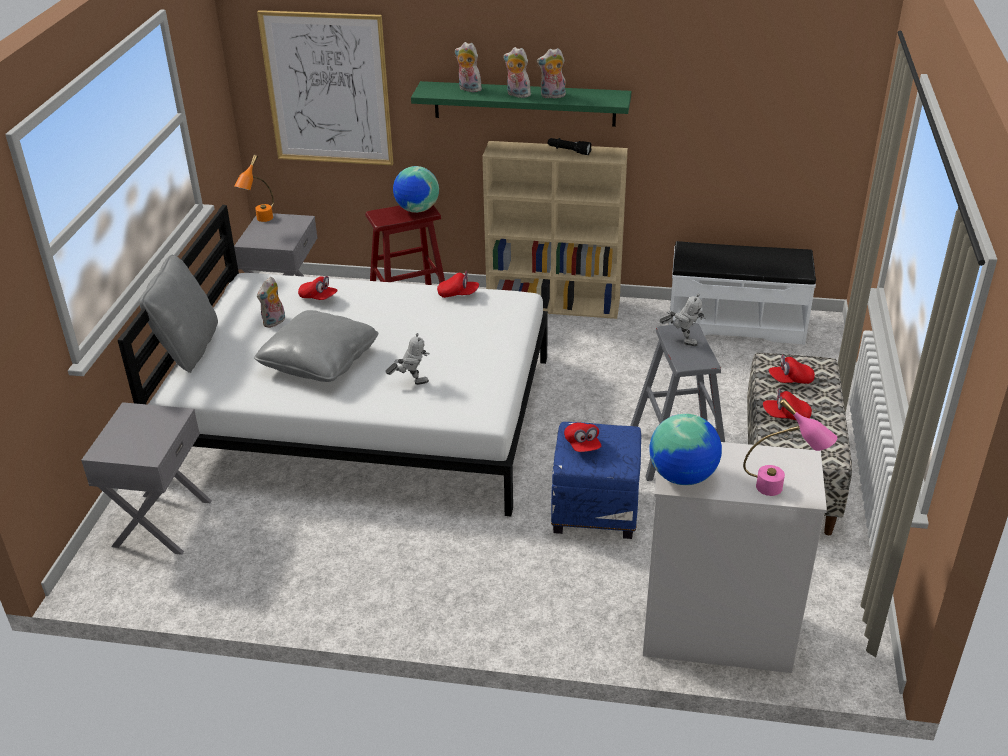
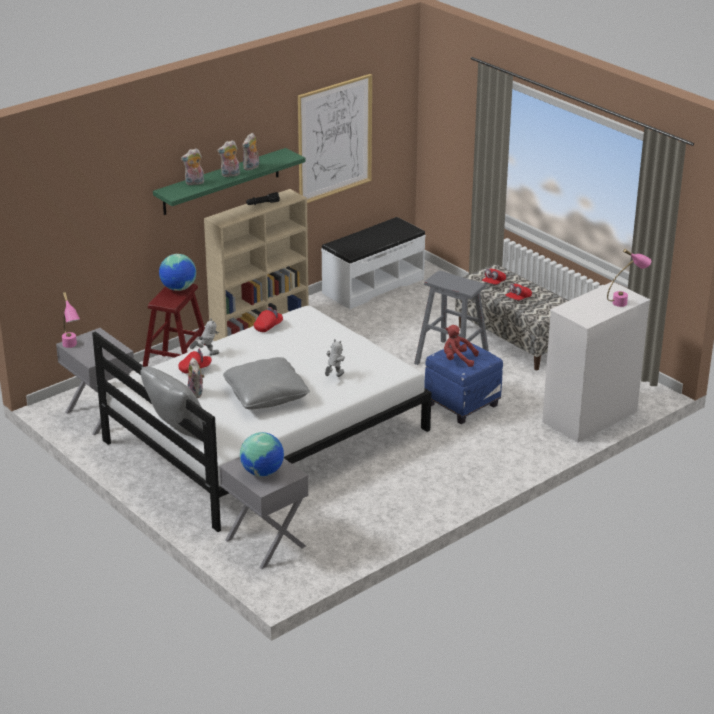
camera: 50 degrees left, 5 degrees down
(260, 221) = (71, 347): orange table lamp -> pink table lamp
(328, 89) = (87, 221): picture -> picture (334, 139)
(582, 445) = (457, 359): red cap -> red plush toy
(682, 340) = (447, 281): toy robot -> toy robot (206, 354)
(683, 476) = (586, 317): globe -> globe (262, 472)

